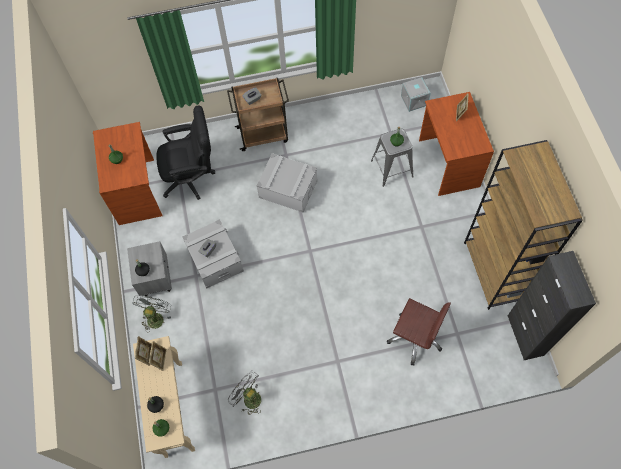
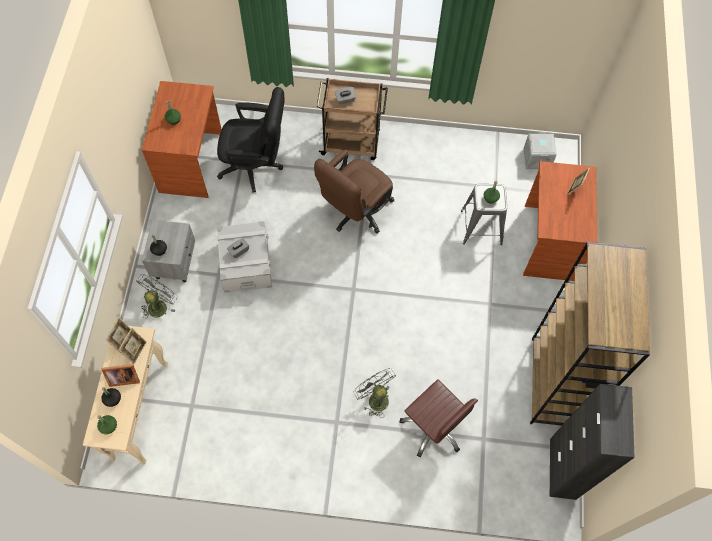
camera: 15 degrees right, 0 degrees up
(158, 385) = (123, 378): none -> picture frame
(248, 398) = (224, 428): grey fan -> grey fan (375, 398)
(288, 189) = (355, 213): grey storage box -> brown office chair

